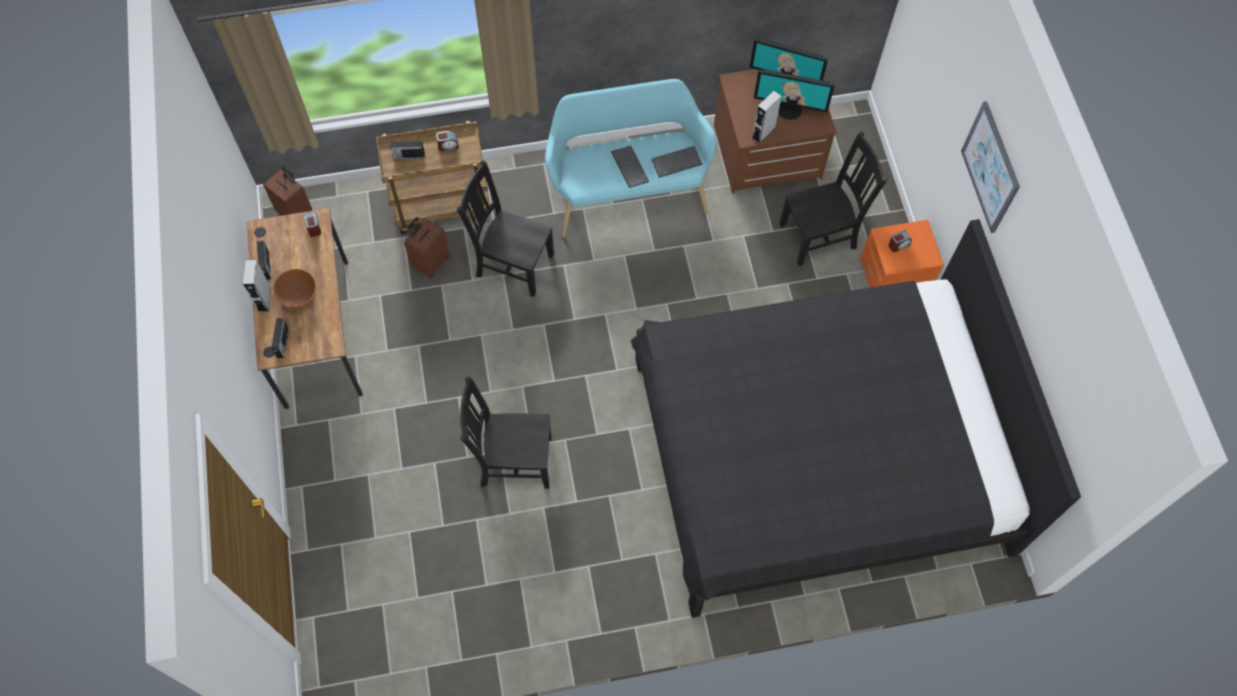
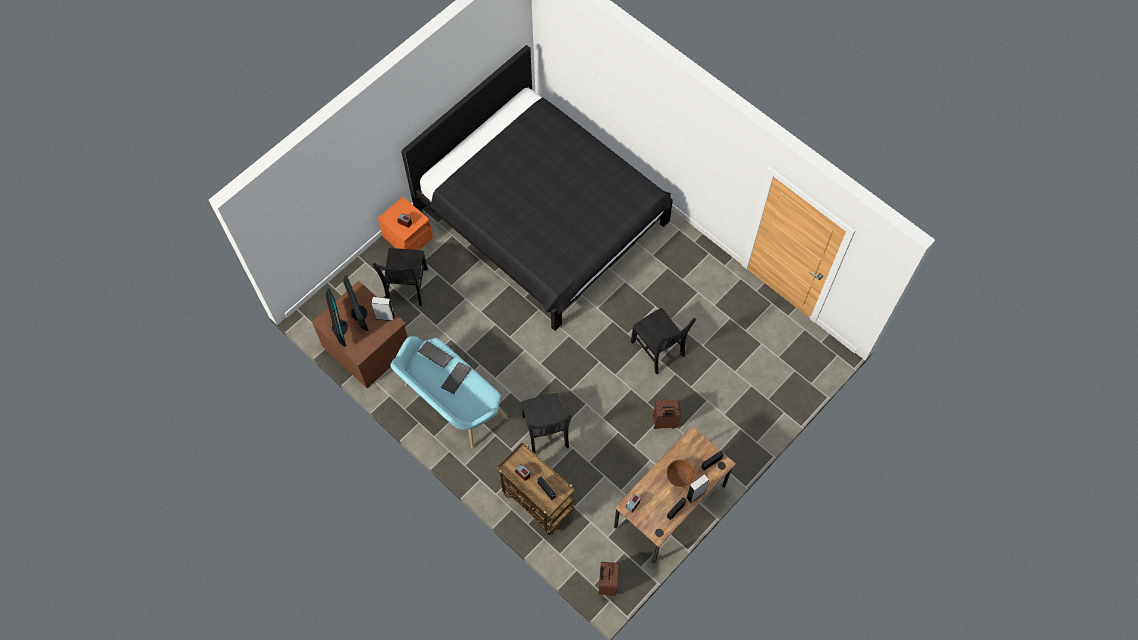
camera: 125 degrees left, 0 degrees up
(430, 262) = (578, 479): brown suitcase -> brown suitcase (665, 422)
(820, 235) = (407, 287): black chair -> black chair turned 120 degrees counterclockwise
(990, 167) = (384, 139): picture -> none

